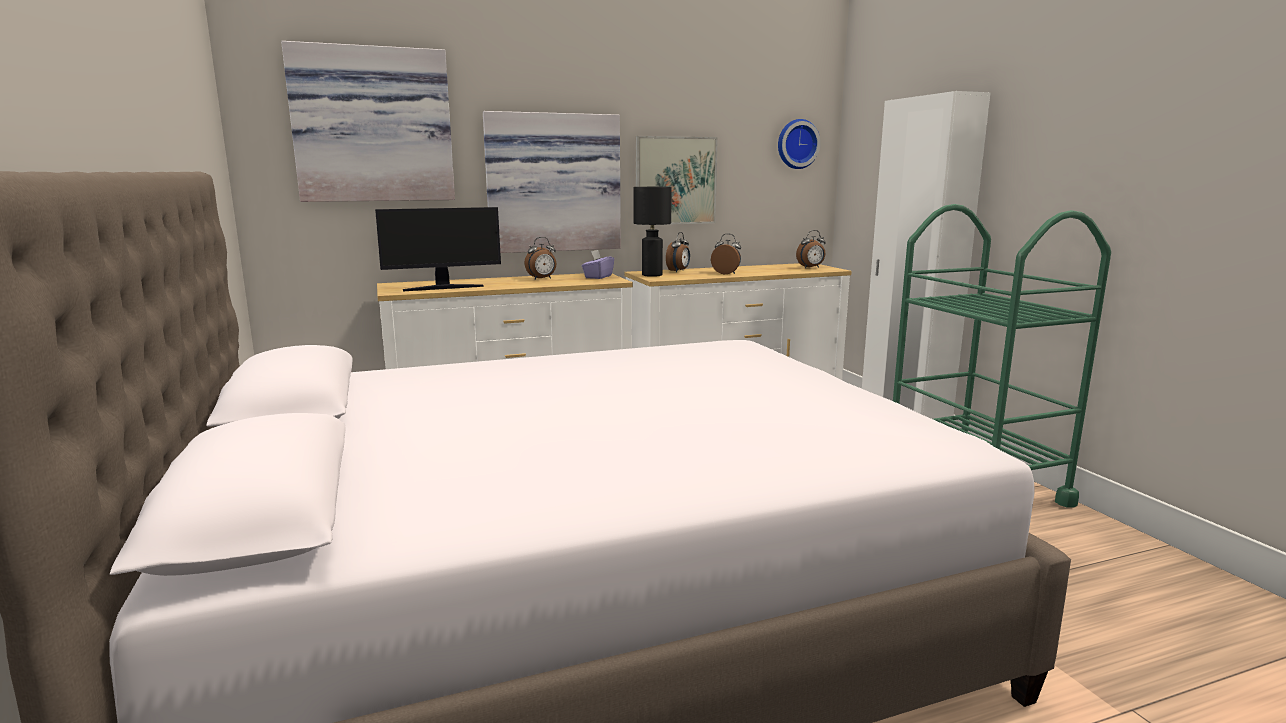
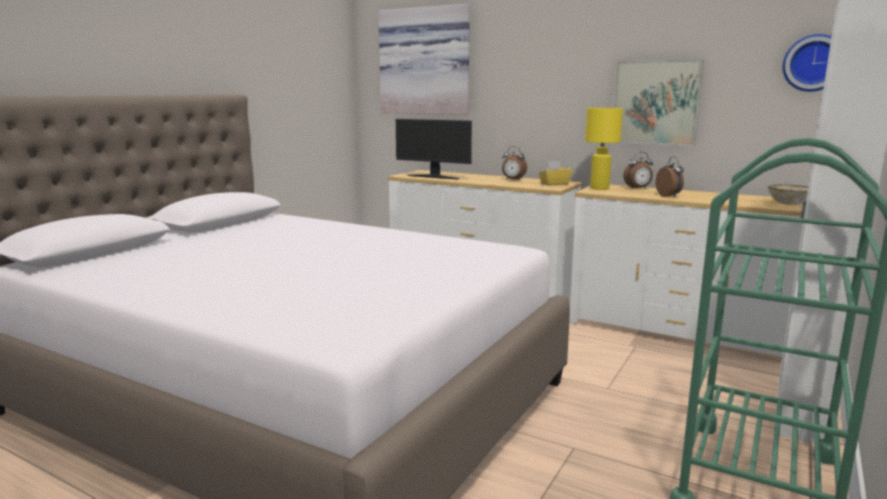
camera: 50 degrees right, 0 degrees up
(553, 183) = (542, 103): picture -> none
(598, 277) = (554, 184): purple tissue box -> yellow tissue box
(652, 275) = (599, 188): black table lamp -> yellow table lamp
(811, 267) = (789, 204): alarm clock -> bowl

